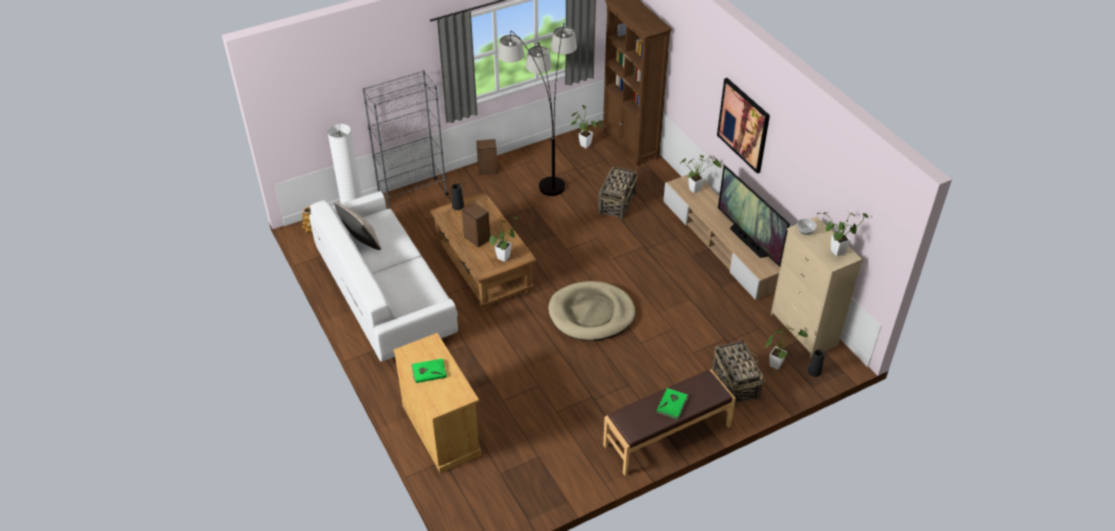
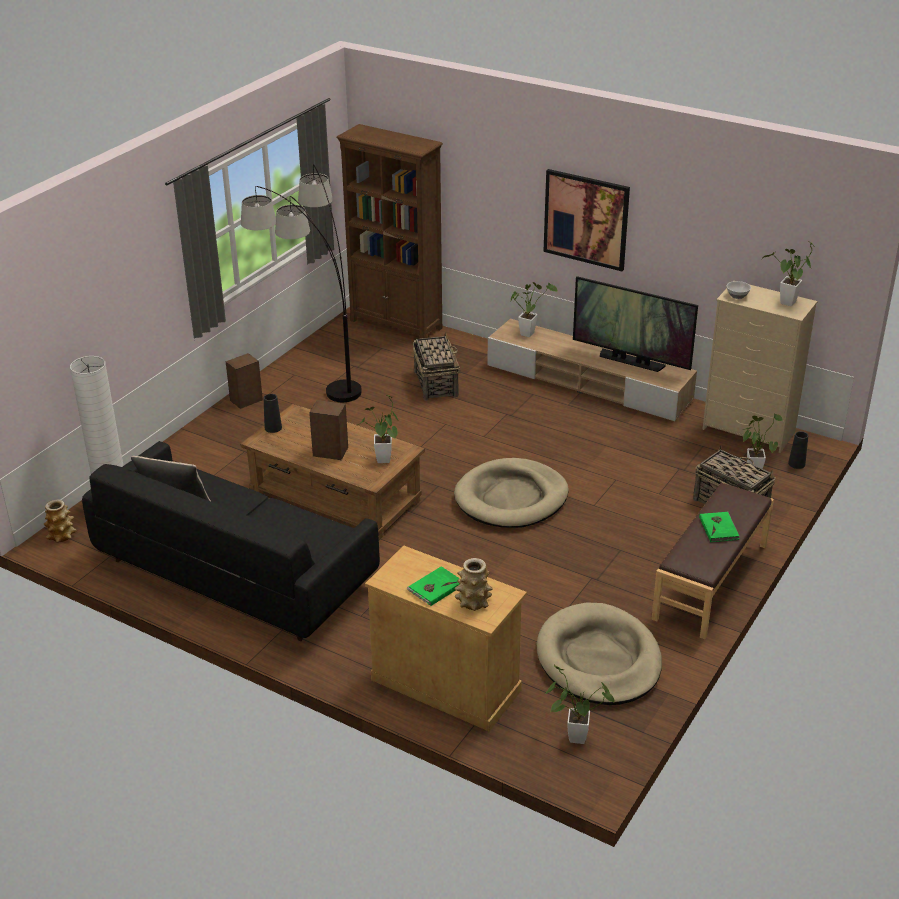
camera: 30 degrees left, 10 degrees down
(386, 295) = (236, 571): white sofa -> black sofa
(413, 196) = (173, 456): grey bookcase -> none
(441, 392) = (473, 602): none -> vase
(545, 457) = (599, 659): none -> beige dog bed
(583, 144) = (341, 341): potted plant -> potted plant (572, 737)

